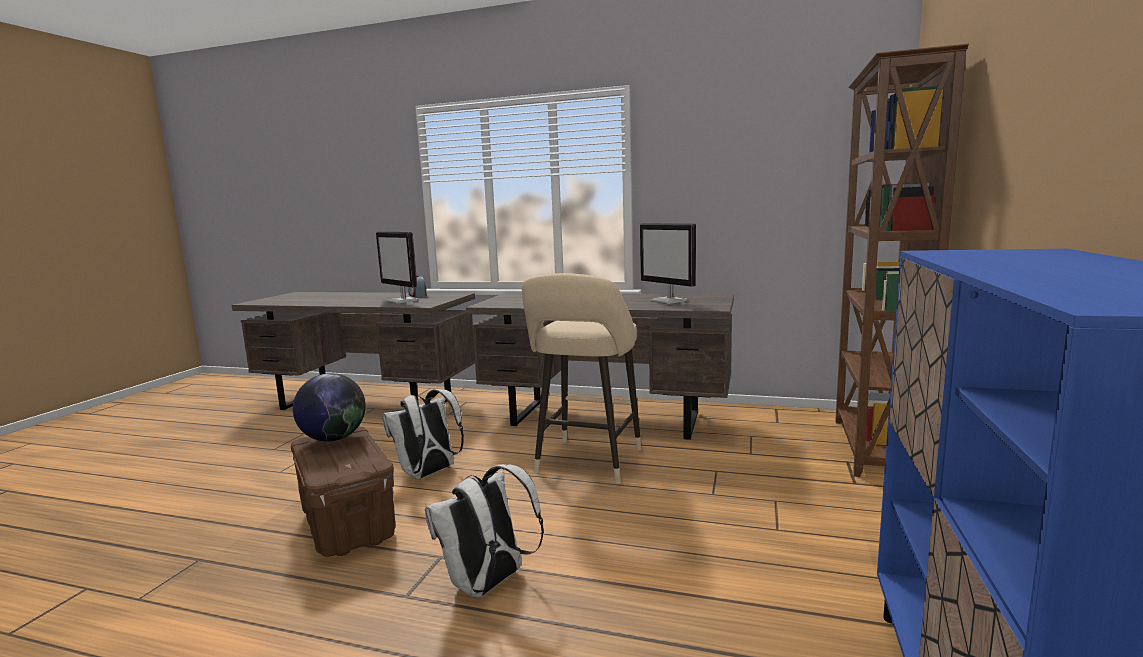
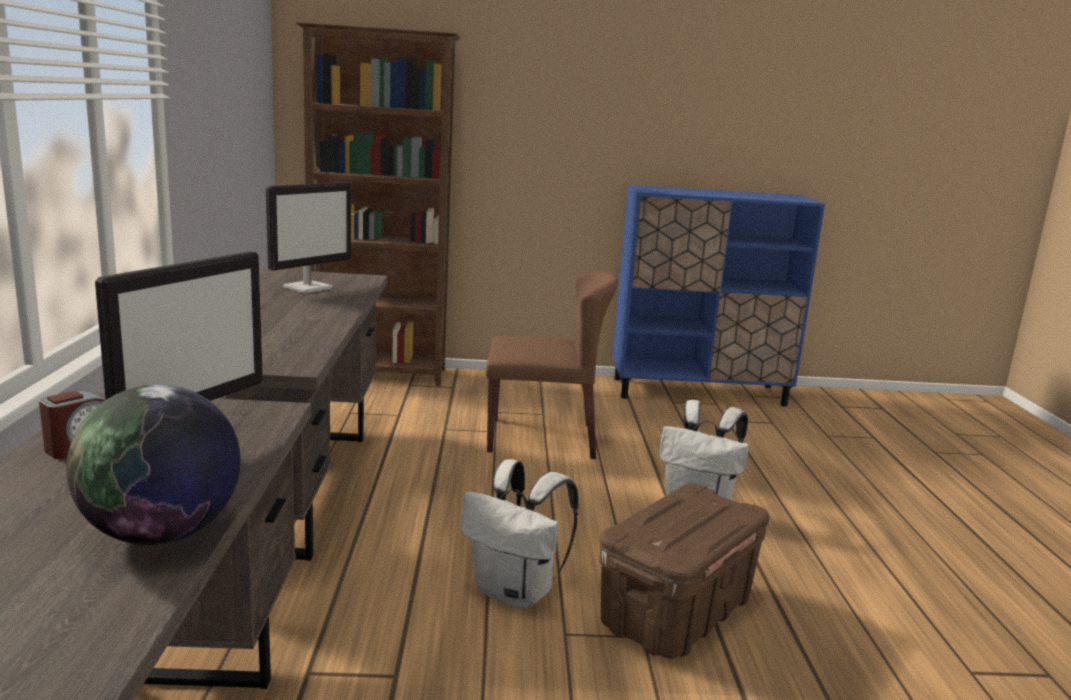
camera: 110 degrees left, 5 degrees up
(333, 438) = (661, 536): globe -> globe (161, 534)
(586, 463) = (447, 488): beige stool -> none
(696, 518) = (542, 437): none -> brown chair

